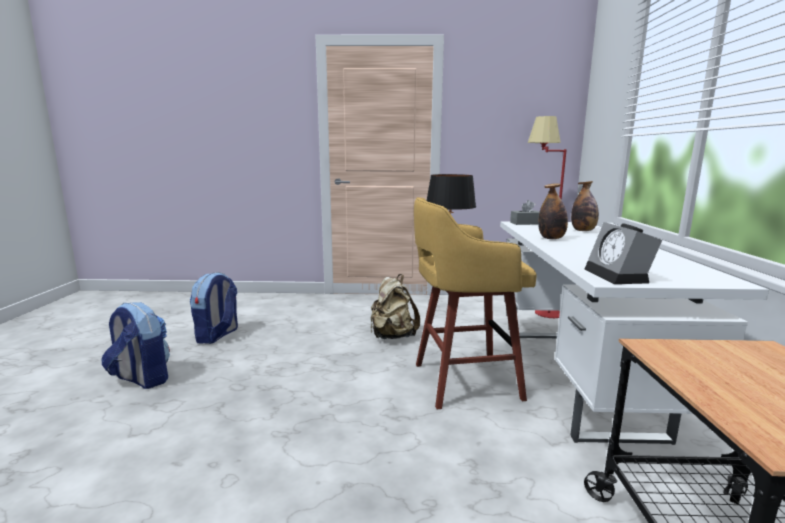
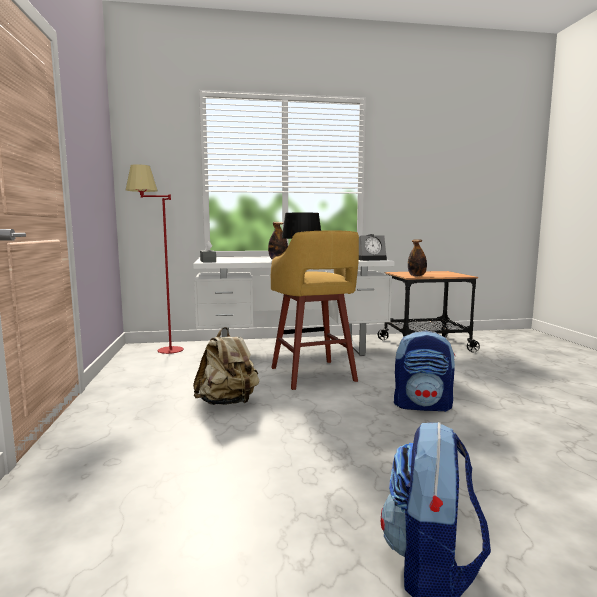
camera: 100 degrees left, 5 degrees down
(217, 335) = (235, 546): backpack -> backpack (423, 405)
(583, 231) = (243, 258): bottle -> bottle (416, 276)

